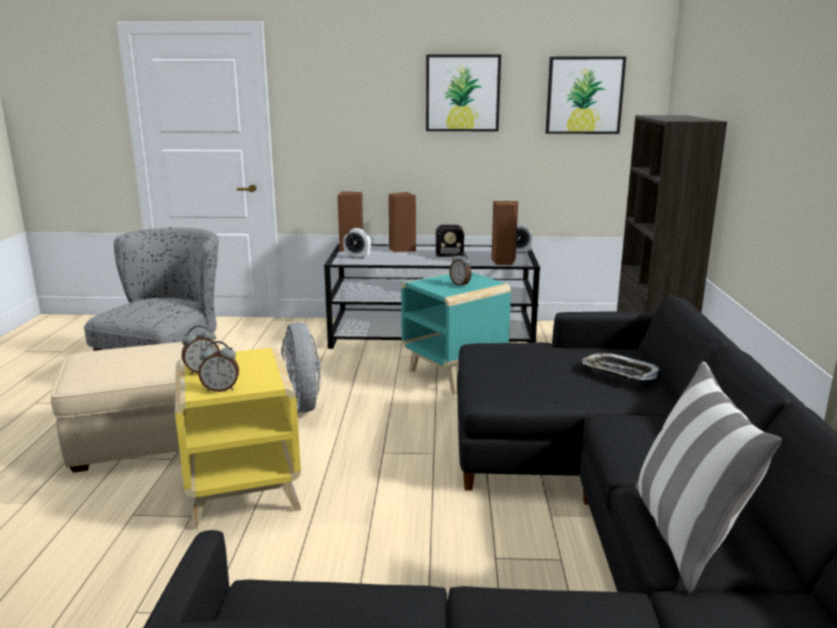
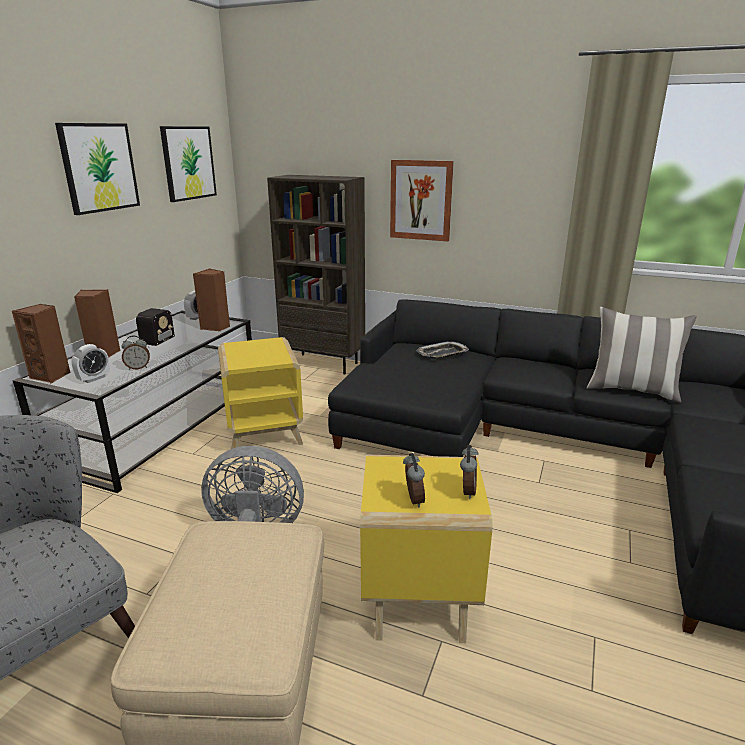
camera: 70 degrees left, 5 degrees up
(455, 375) = (265, 435): turquoise side table -> yellow side table
(460, 284) = (265, 351): alarm clock -> alarm clock (138, 367)
(763, 161) = (421, 200): none -> picture

